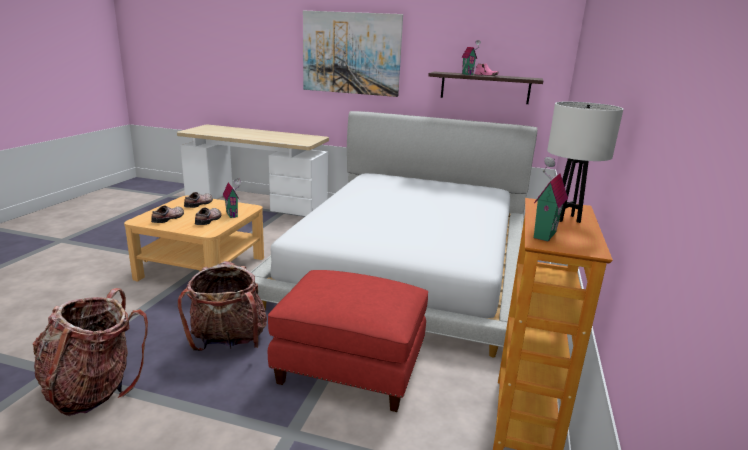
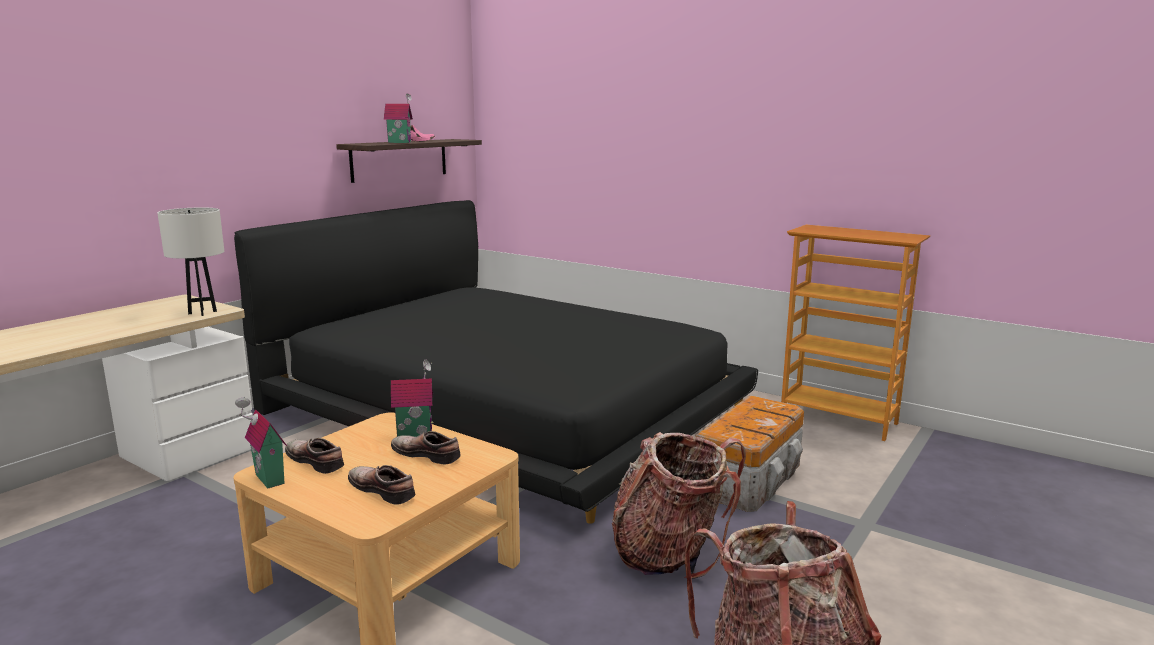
camera: 70 degrees left, 5 degrees down
(351, 53) = (200, 126): picture -> none
(351, 368) = (750, 478): red ottoman -> storage box
(408, 262) = (505, 408): white bed -> black bed
(542, 234) = (886, 238): toy house -> toy house (266, 479)
(566, 218) = (844, 231): white table lamp -> white table lamp (202, 312)

